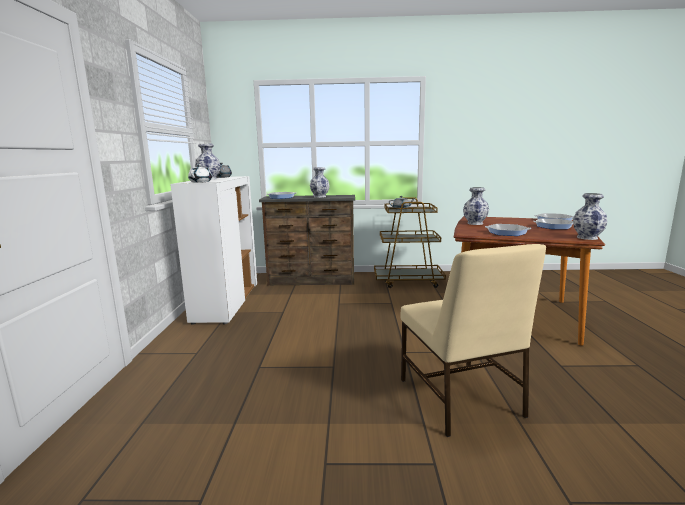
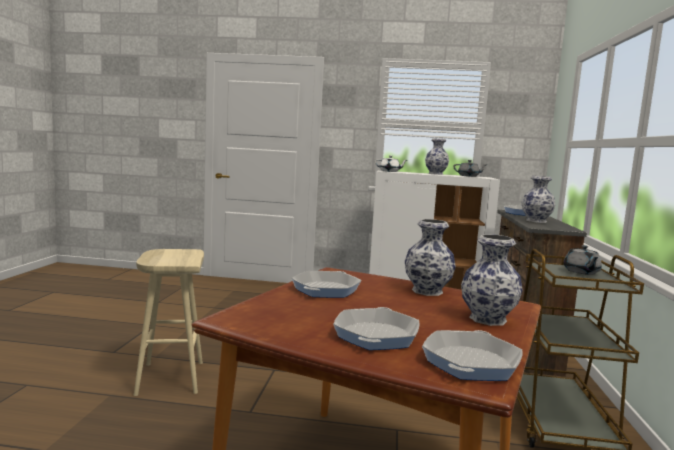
camera: 95 degrees right, 5 degrees down
(459, 398) = (169, 377): beige chair -> beige stool
(587, 237) = (242, 324): vase -> vase (488, 319)

